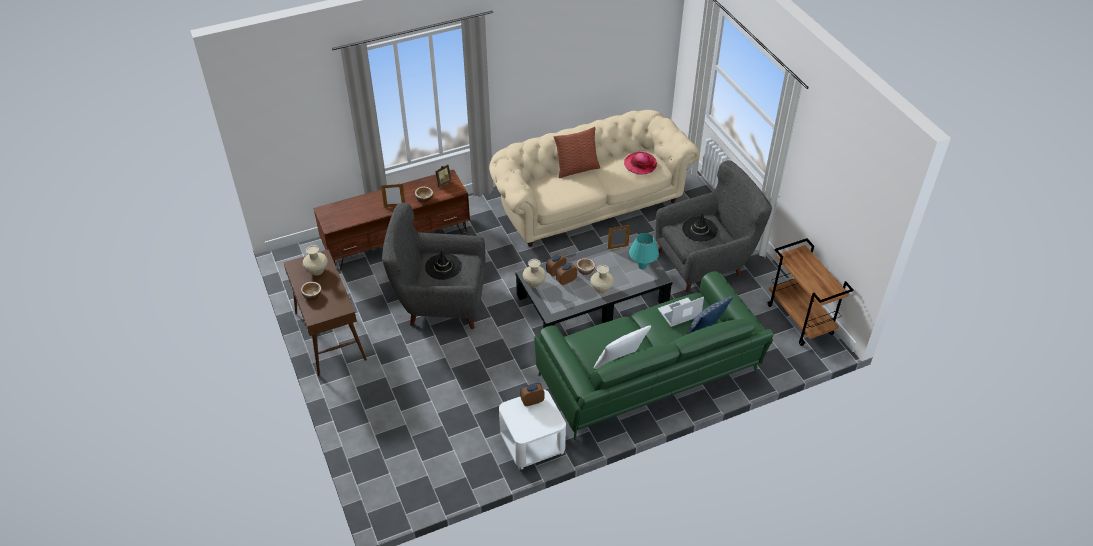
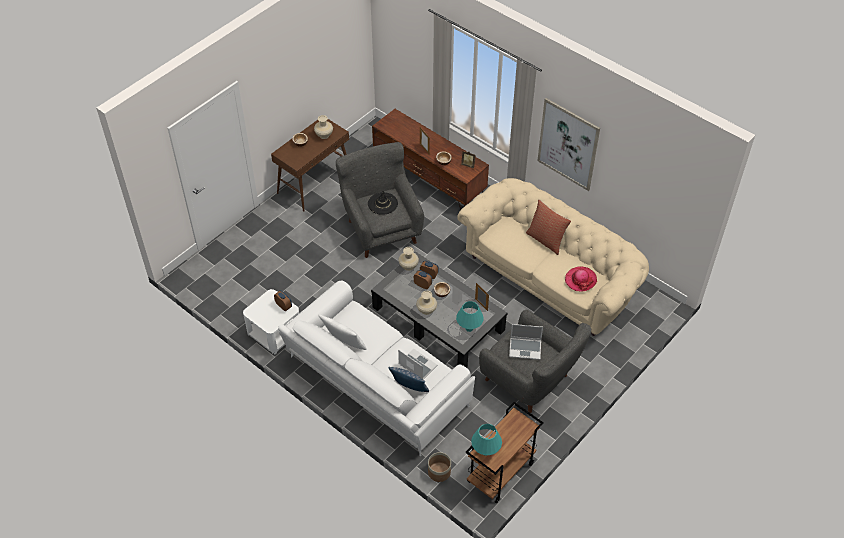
camera: 65 degrees right, 5 degrees up
(527, 75) = (568, 144): none -> picture
(649, 377) = (375, 383): green sofa -> white sofa
(699, 229) = (525, 348): black hat -> laptop
(781, 364) = (439, 472): none -> planter
(820, 290) = (485, 451): none -> turquoise table lamp

